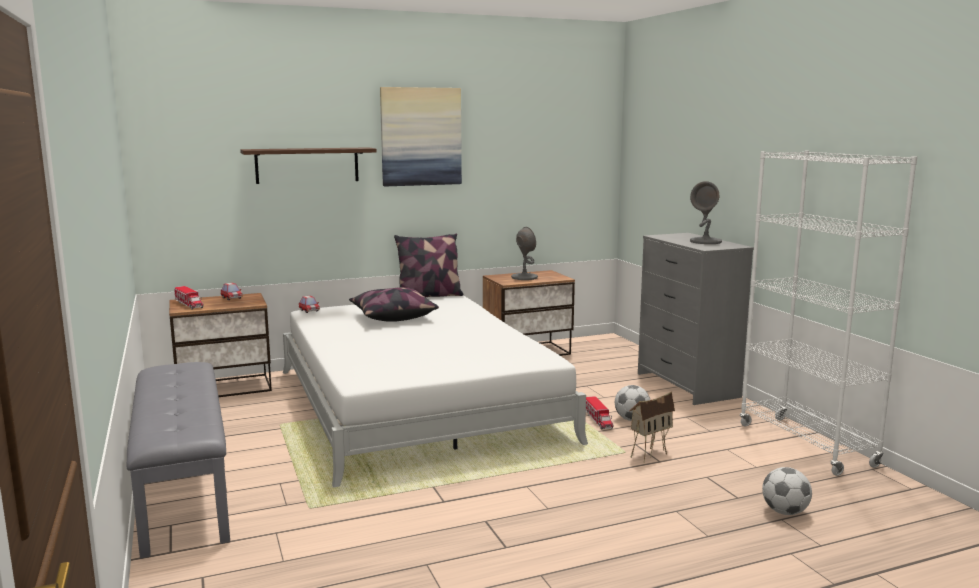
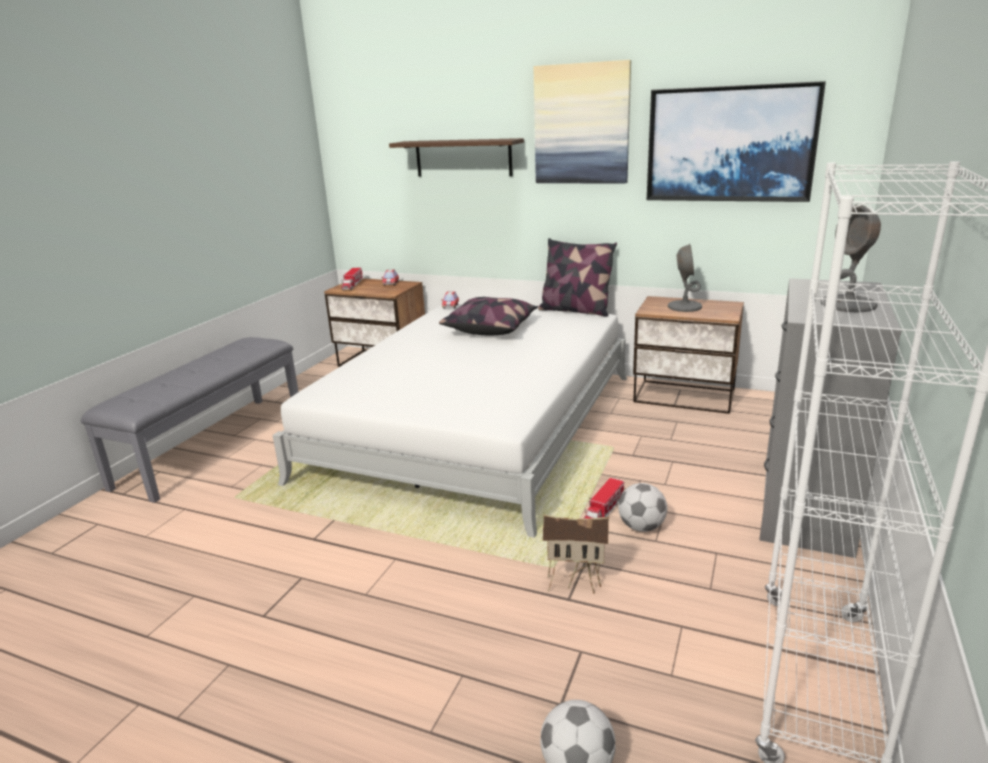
camera: 45 degrees right, 10 degrees up
(531, 153) = (730, 144): none -> picture

